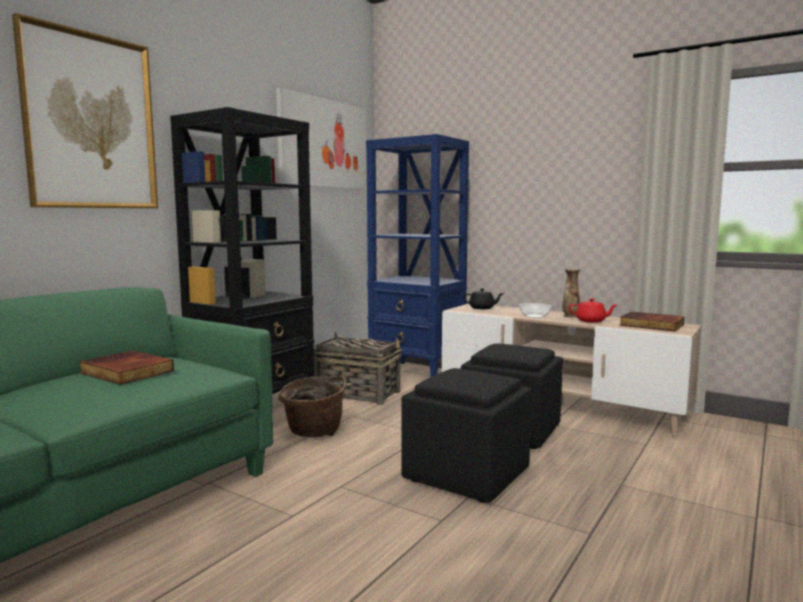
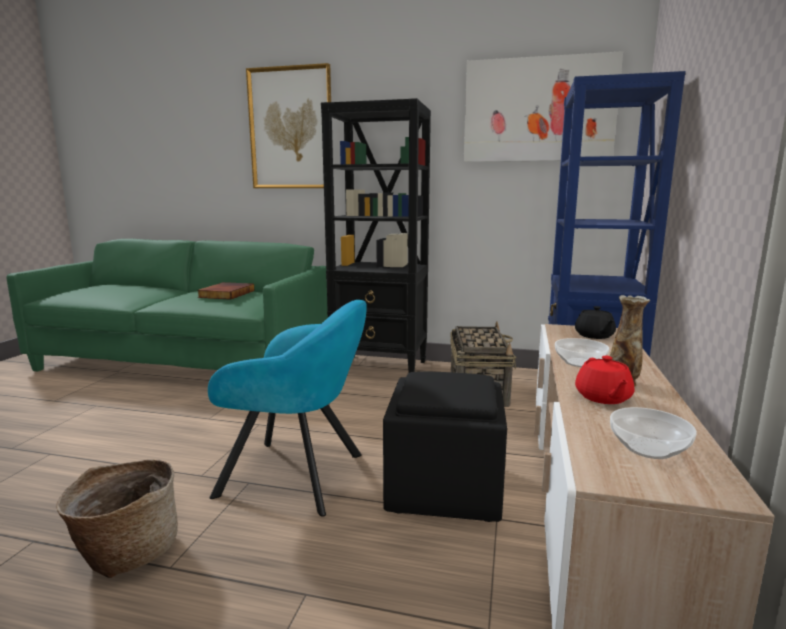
camera: 70 degrees right, 5 degrees up
(313, 433) = (361, 393): basket -> basket (126, 552)
(468, 475) = (299, 476): black ottoman -> turquoise armchair
(651, 325) = (647, 448): book -> bowl

